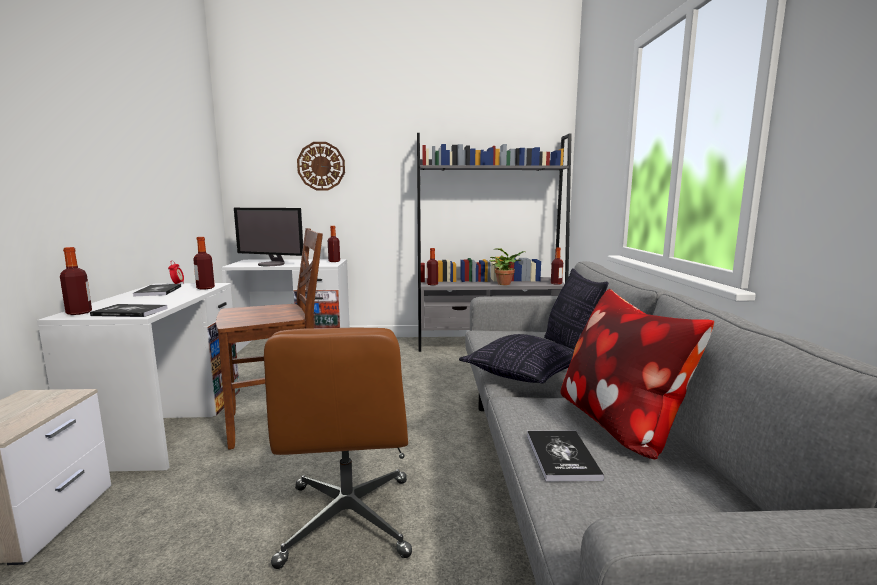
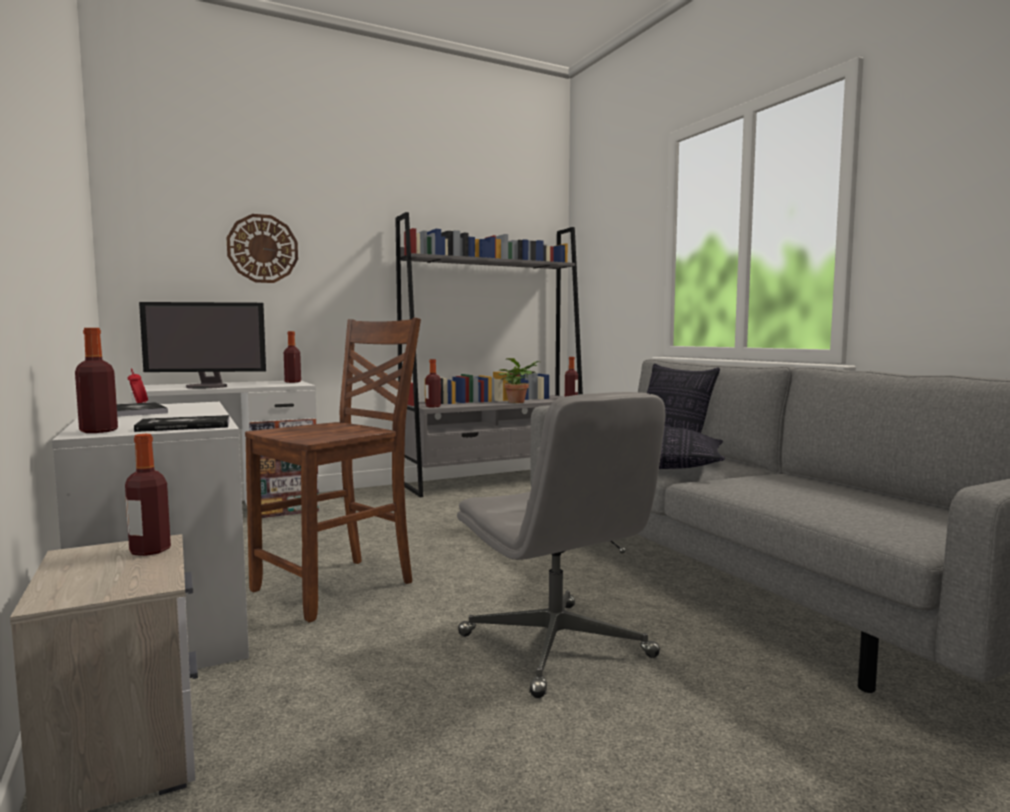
camera: 25 degrees left, 5 degrees down
(205, 288) = (203, 406): bottle -> bottle (150, 550)
(348, 521) = (557, 647): brown office chair -> grey office chair
(562, 456) = (807, 504): book -> none
(620, 425) = (807, 485): pillow -> none

